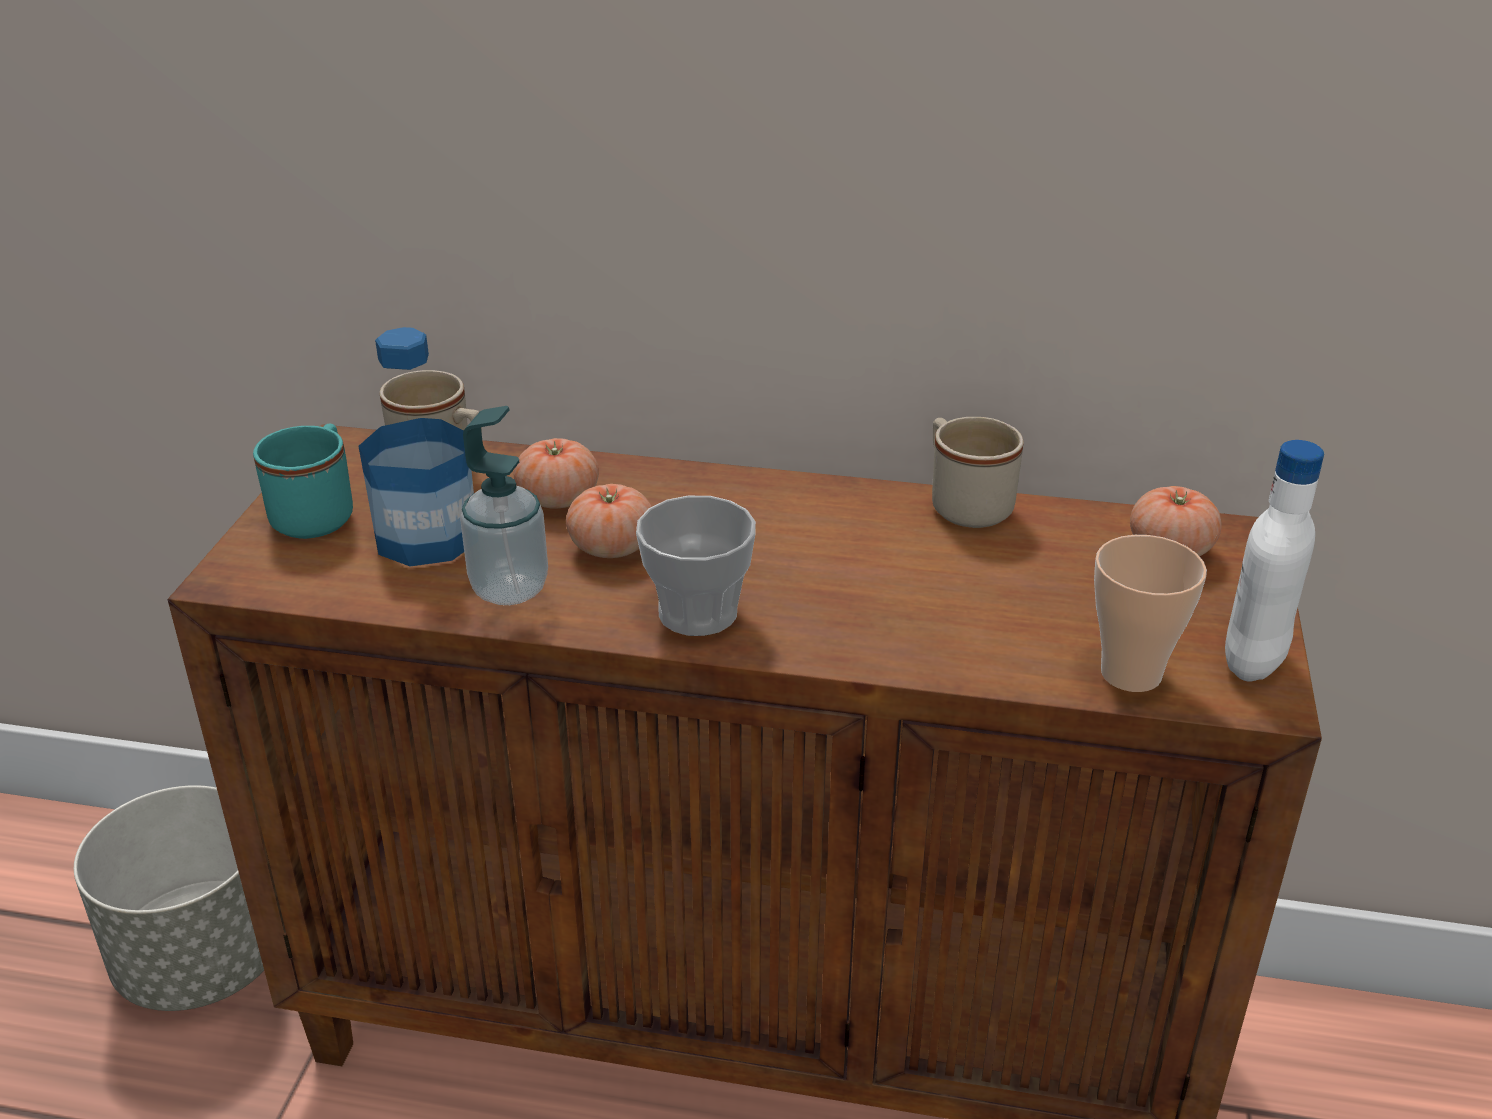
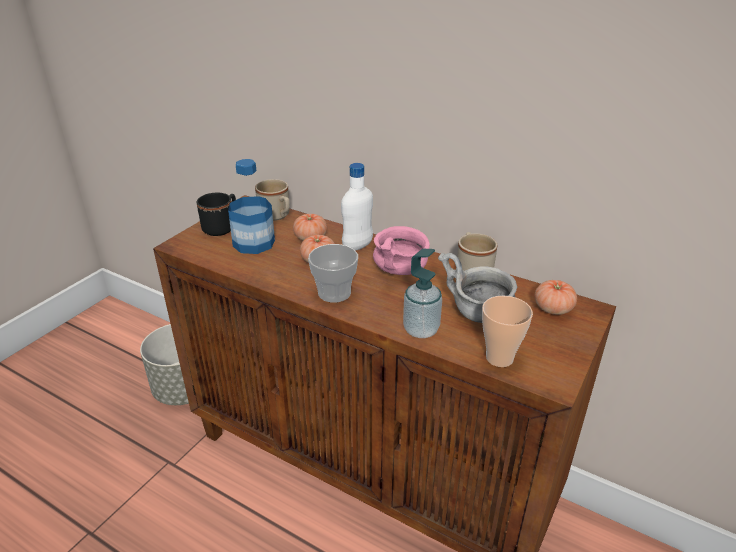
camera: 20 degrees right, 0 degrees up
(318, 513) = (222, 227): turquoise mug -> black mug
(509, 589) = (270, 269): soap dispenser -> soap dispenser (421, 330)
(812, 534) = (400, 271): none -> pink bowl
(1036, 593) = (479, 314): none -> grey bowl
(1253, 662) = (560, 366): white bottle -> white bottle (357, 246)

